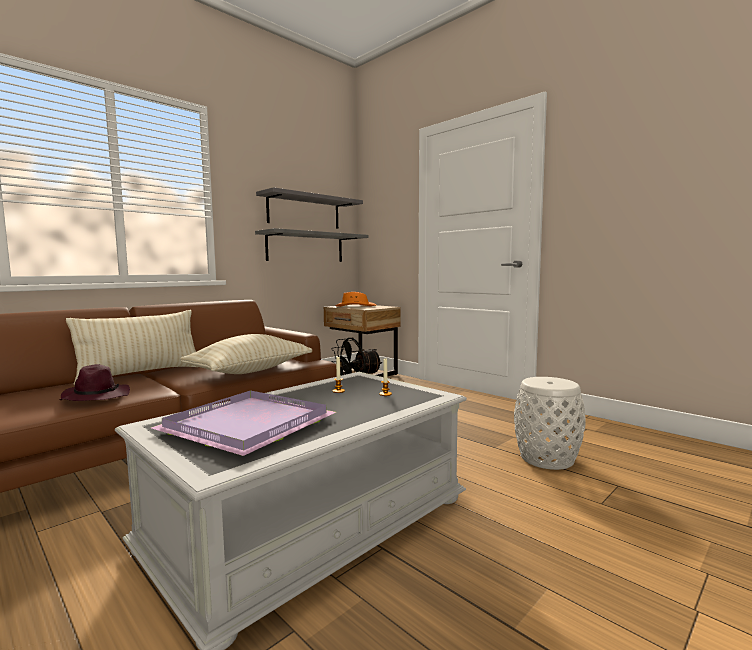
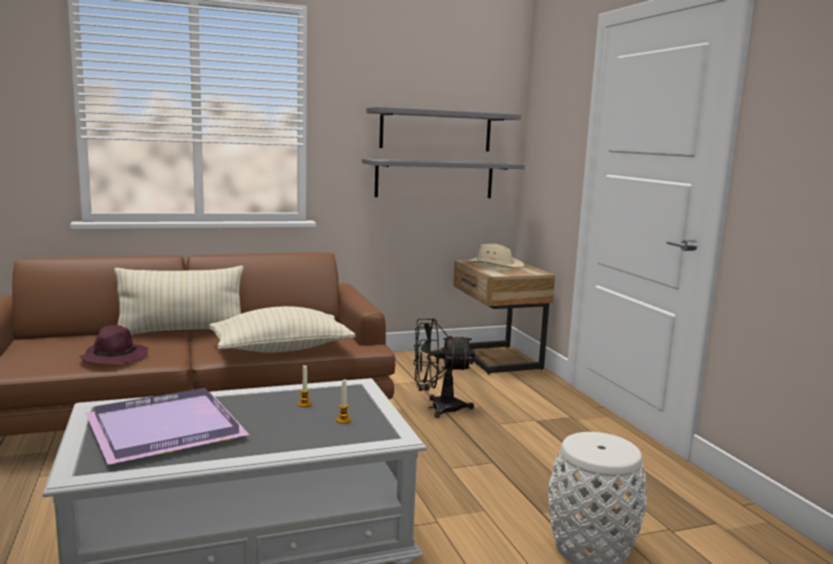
camera: 25 degrees right, 5 degrees up
(355, 306) = (495, 265): orange hat -> beige hat

